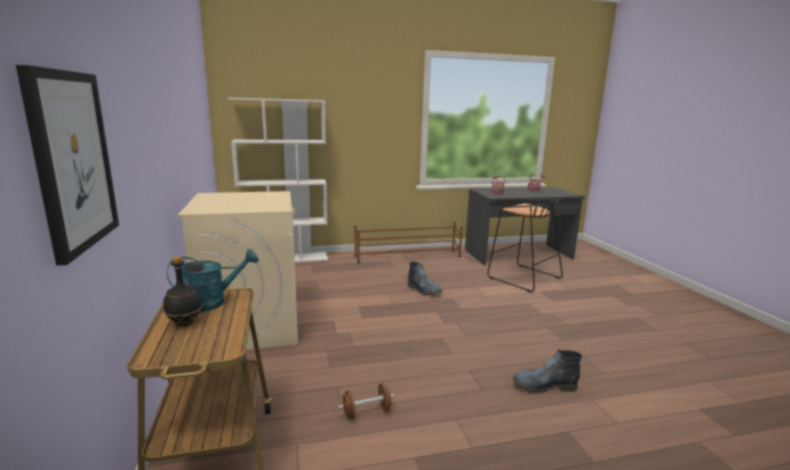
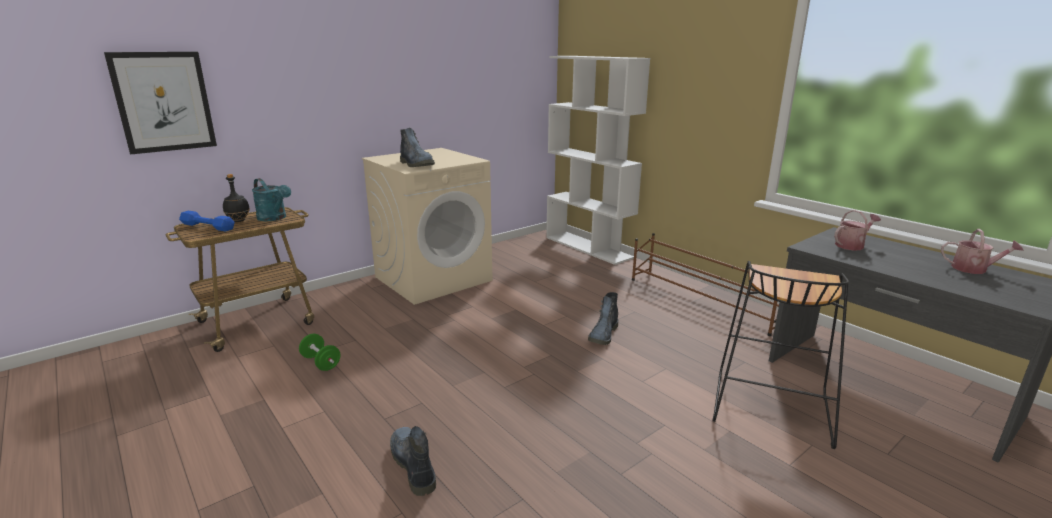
camera: 65 degrees right, 5 degrees up
(186, 342) = (207, 227): none -> blue dumbbell
(263, 205) = (417, 165): none -> boot
(366, 412) = (321, 362): brown dumbbell -> green dumbbell

